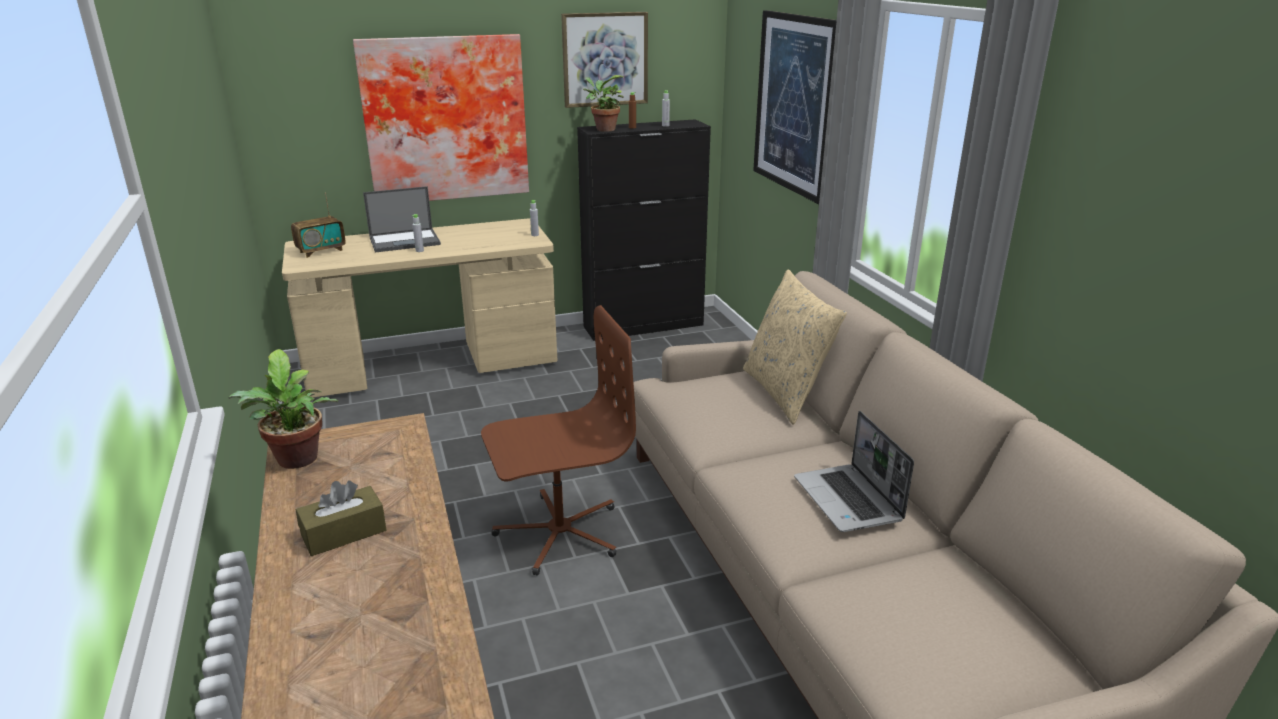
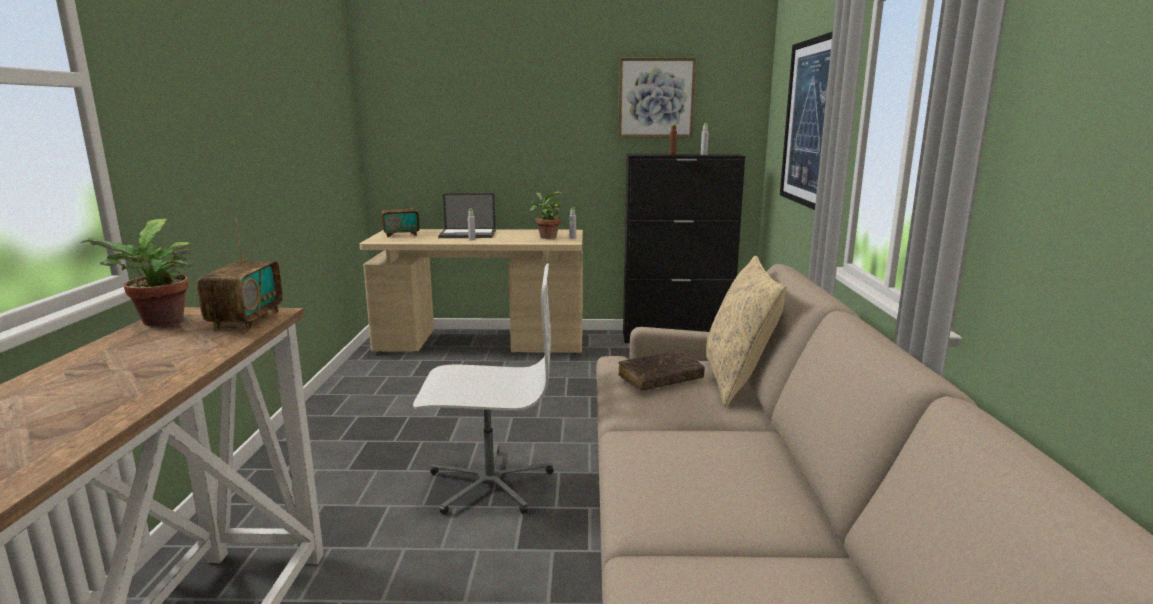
camera: 20 degrees right, 10 degrees down
(344, 533) = (109, 369): brown tissue box -> none
(390, 442) = (246, 320): none -> radio
(445, 119) = (517, 141): picture -> none
(559, 532) = (489, 483): brown office chair -> white office chair
(603, 129) = (645, 154): potted plant -> potted plant (546, 237)
(719, 404) = (660, 379): none -> brown book
(849, 500) = (737, 482): laptop -> none

